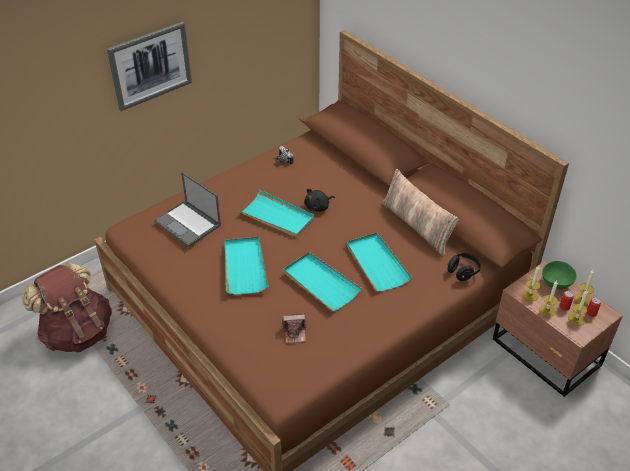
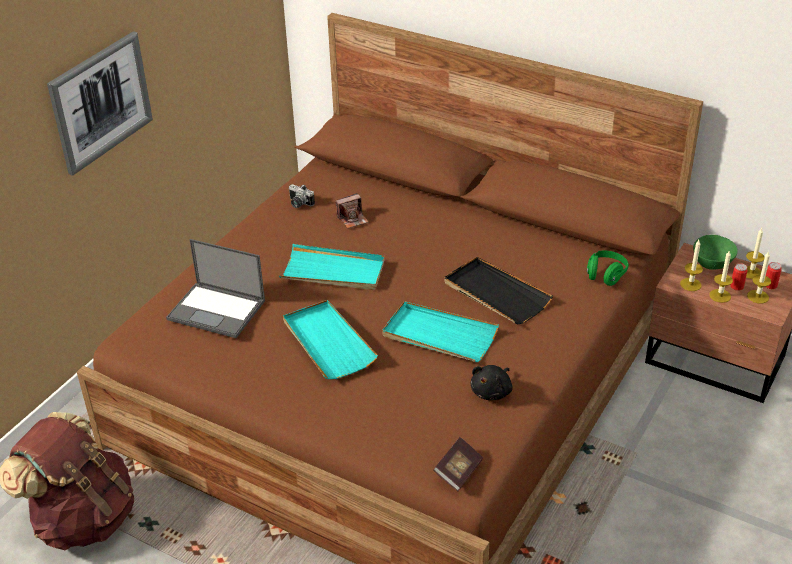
camera: 20 degrees left, 5 degrees down
(278, 386) = (458, 471): none -> book
(295, 333) = (442, 404): camera -> camera (352, 219)
(318, 207) = (380, 247): black plush toy -> black plush toy (492, 392)
(376, 263) = (496, 294): turquoise tray -> black tray
(417, 225) = (518, 237): pillow -> none
(463, 272) = (606, 275): black headphones -> green headphones

